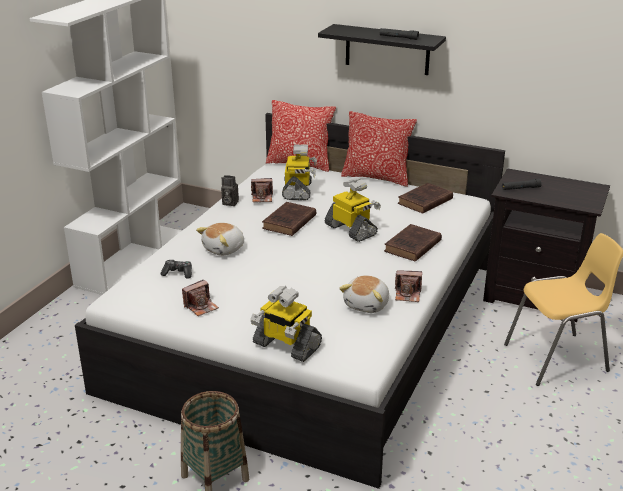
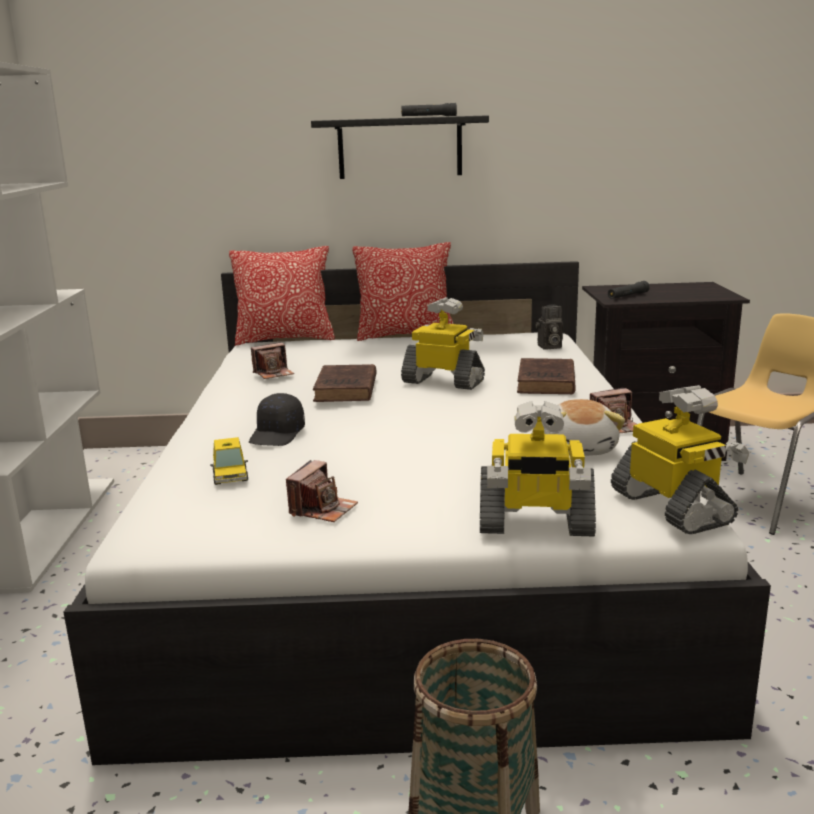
camera: 25 degrees left, 10 degrees down
(178, 273) = (230, 477): game controller -> toy car
(224, 249) = (278, 435): plush toy -> black cap
(229, 203) = (226, 387): camera -> camera (549, 347)
(298, 191) = (318, 359): toy robot -> toy robot (673, 508)
(424, 202) = (497, 344): brown book -> none

